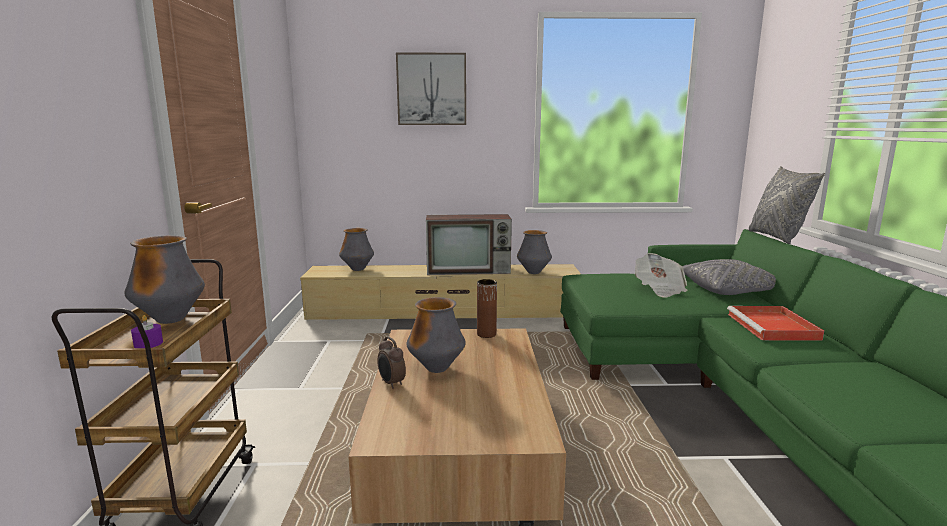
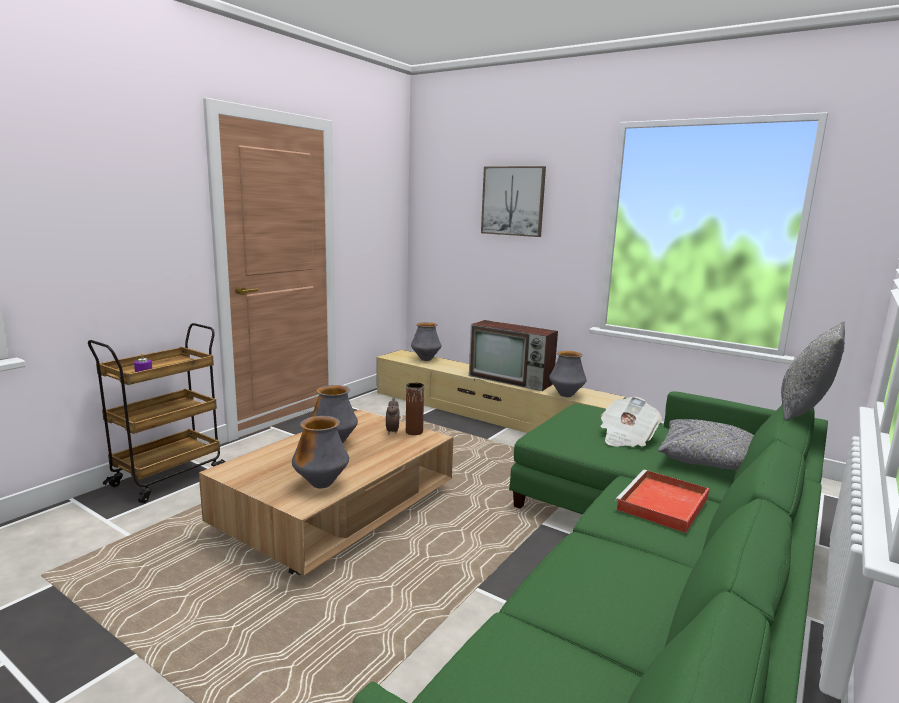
camera: 35 degrees right, 0 degrees up
(171, 320) = (178, 361): vase -> vase (321, 484)
(391, 383) = (291, 443): alarm clock -> alarm clock (392, 432)

